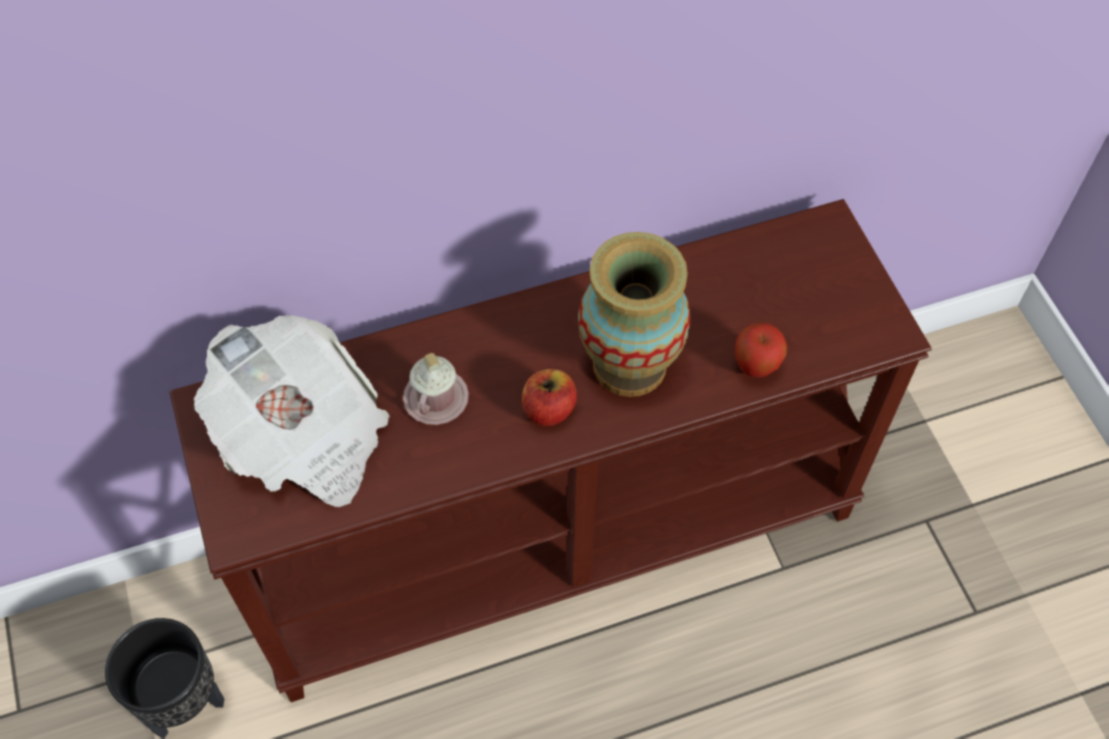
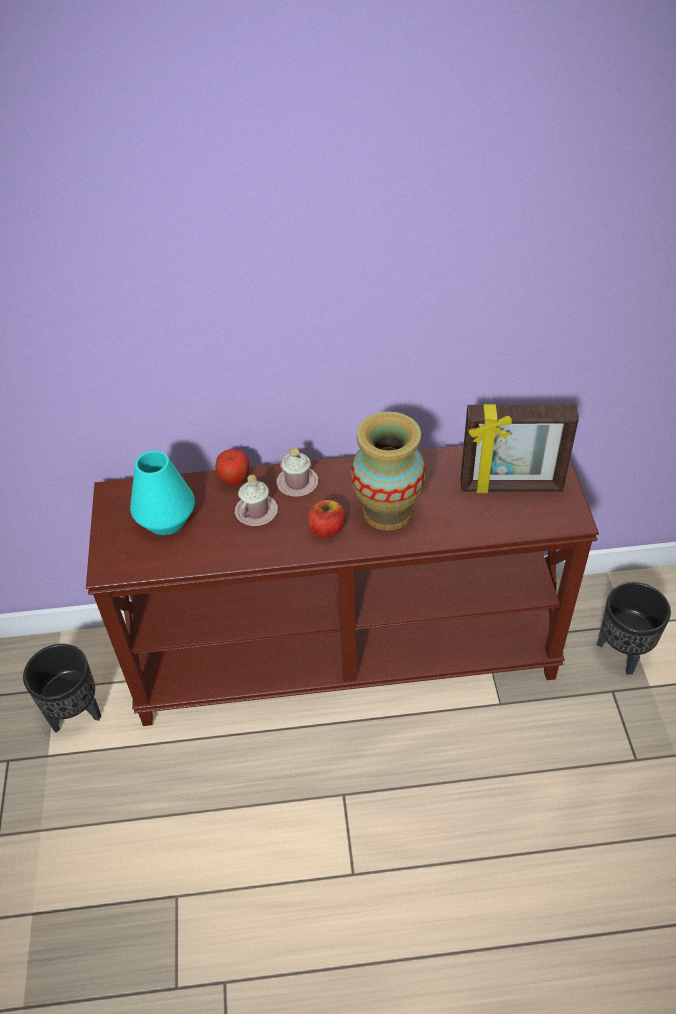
camera: 15 degrees right, 10 degrees down
(303, 436) = (167, 520): newspaper -> turquoise vase
(484, 340) = (297, 483): none -> pink mug
(755, 367) = (472, 525): apple -> apple (235, 480)
(794, 296) = (511, 487): none -> picture frame
(928, 462) = (622, 653): none -> black planter

